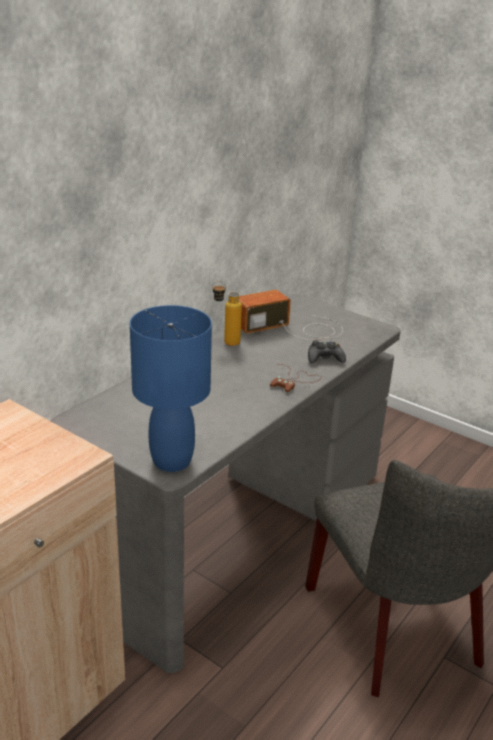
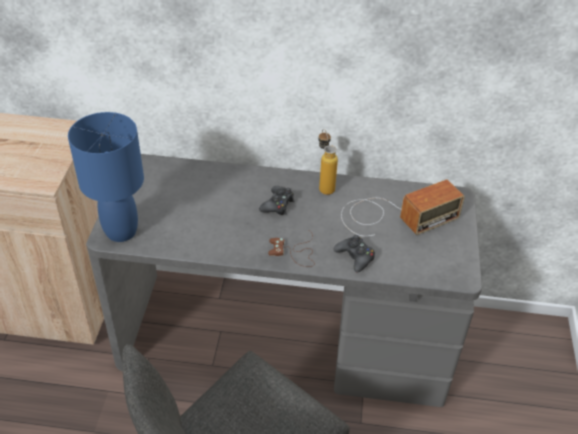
camera: 60 degrees right, 15 degrees up
(226, 369) = (277, 205): none -> black game controller
(293, 328) = (394, 216): radio -> radio turned 120 degrees clockwise

